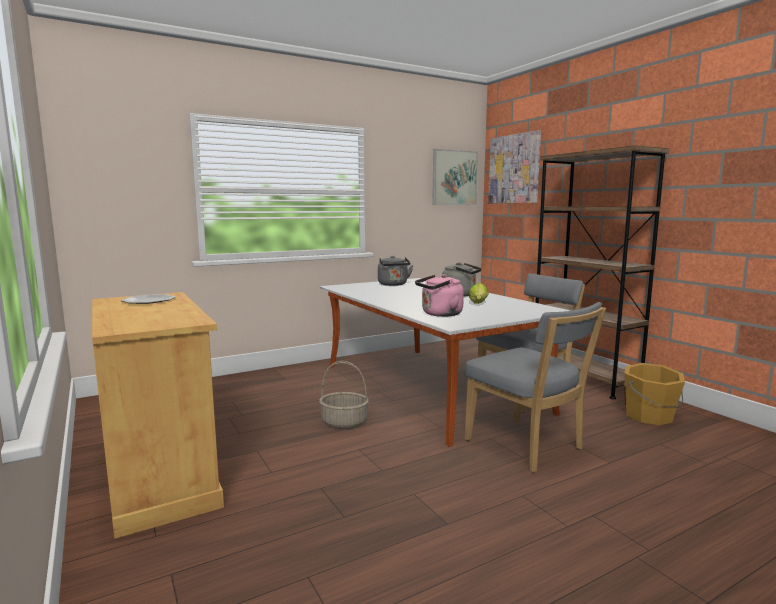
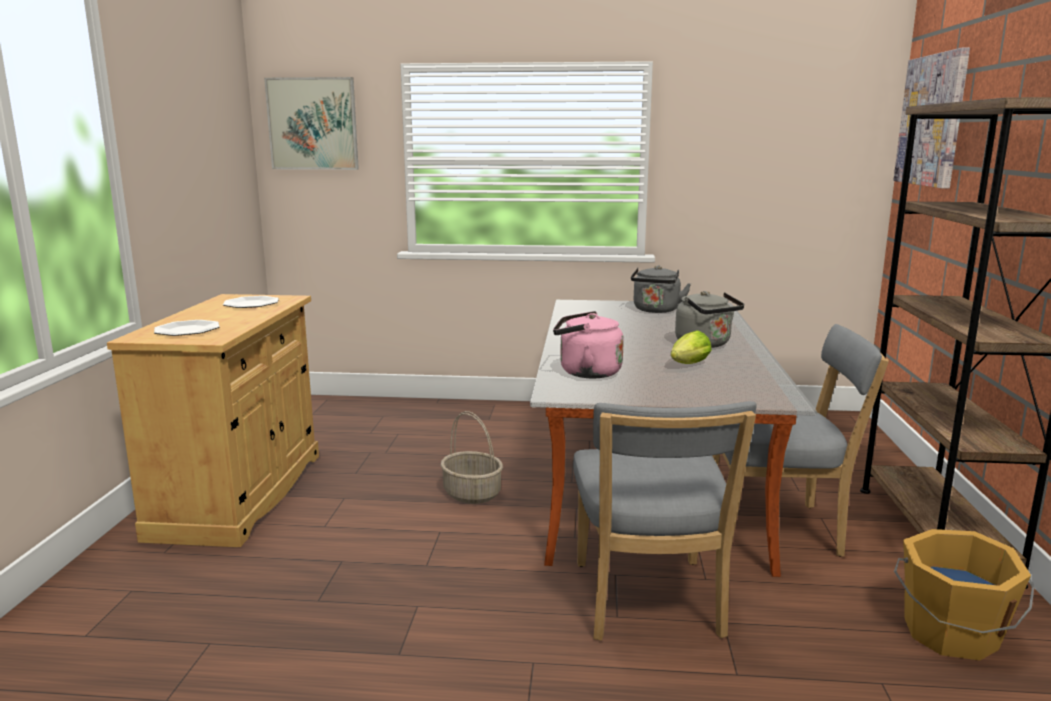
camera: 35 degrees right, 5 degrees up
(149, 320) = (187, 330): none -> plate
(454, 177) = (829, 134): picture -> picture (312, 124)

